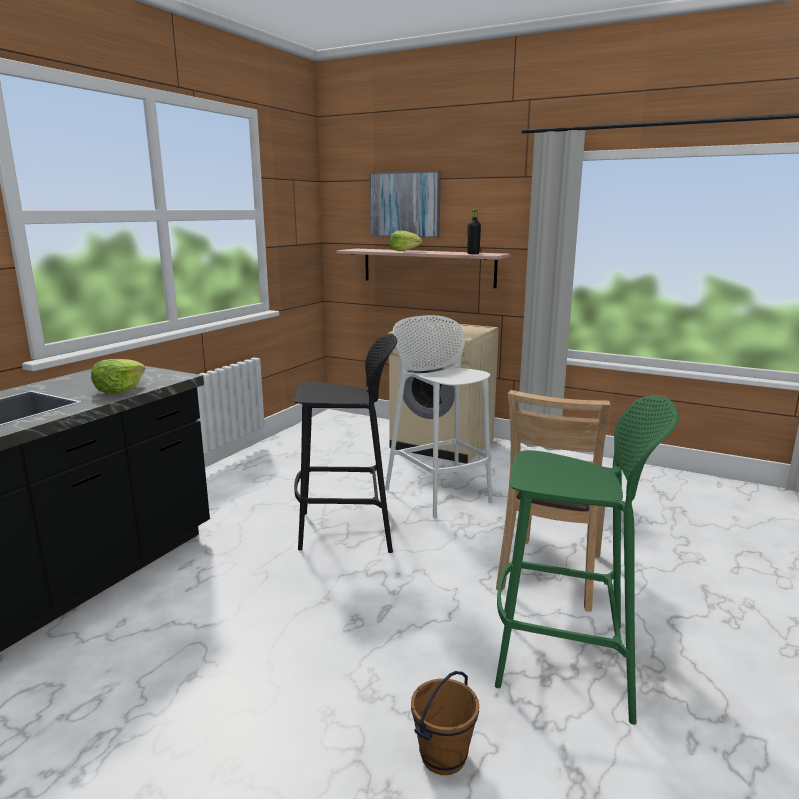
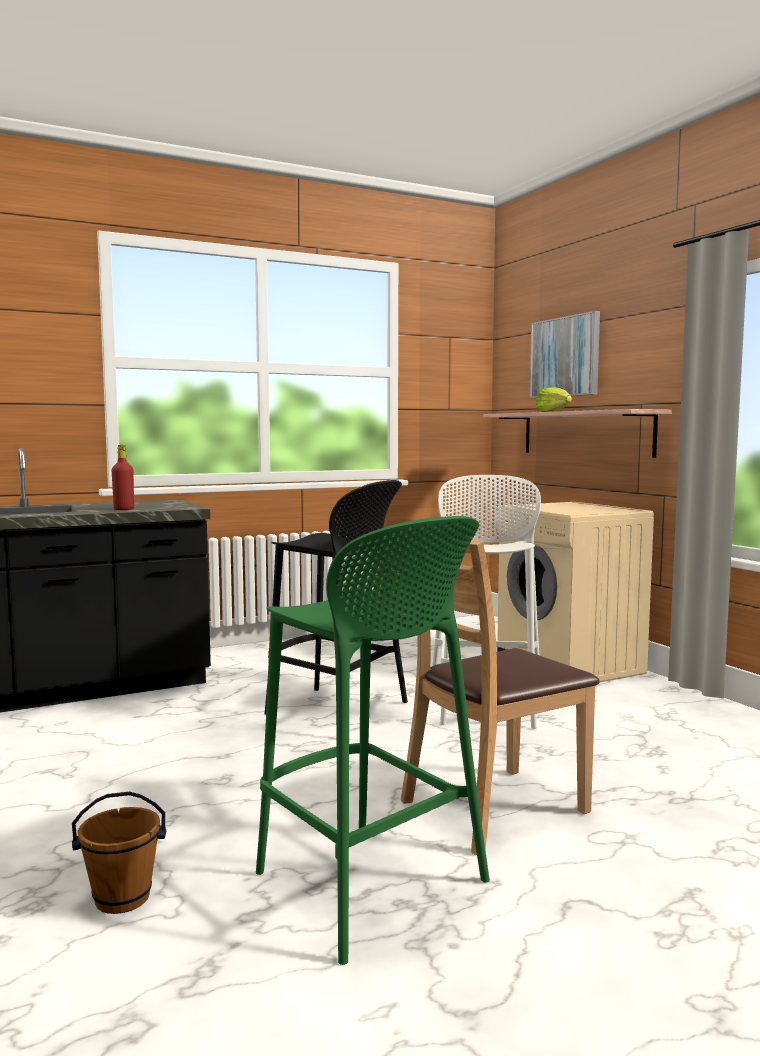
camera: 35 degrees right, 10 degrees down
(119, 390) = (124, 509): lettuce -> red bottle
(473, 254) = (615, 409): black bottle -> none

